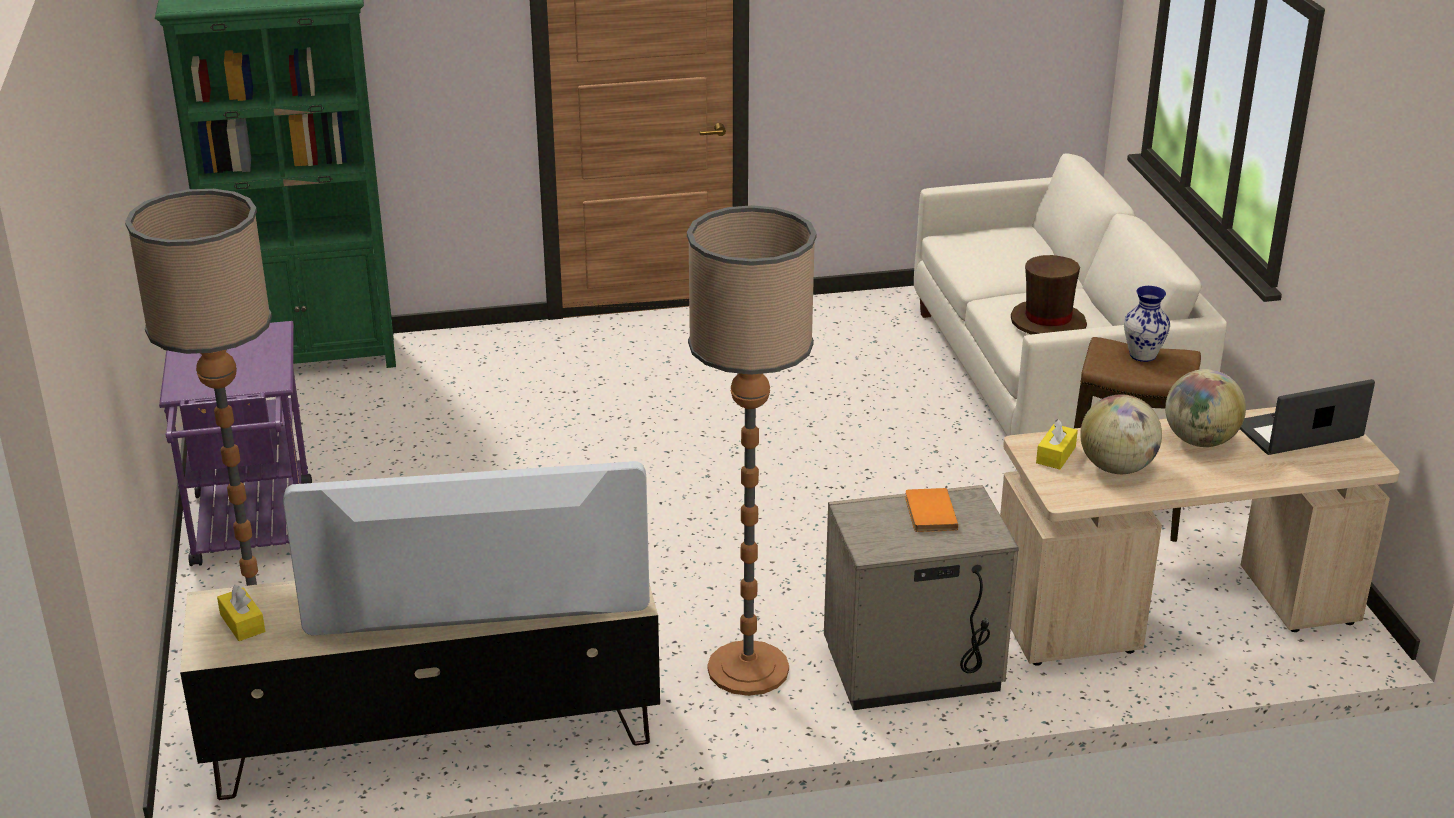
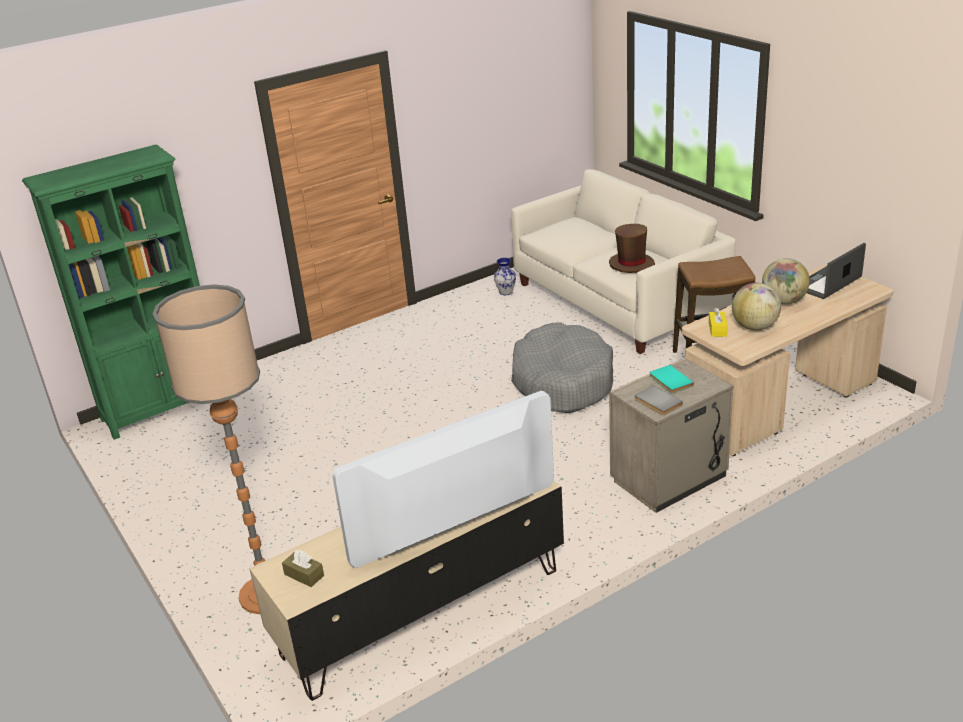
camera: 20 degrees left, 0 degrees up
(242, 623) = (304, 575): yellow tissue box -> brown tissue box
(253, 532) = (207, 525): purple cart -> none
(748, 669) = (579, 509): floor lamp -> none
(868, 478) = (562, 381): none -> grey dog bed
(882, 538) = (657, 402): none -> grey book
(928, 513) = (669, 381): orange book -> turquoise book
(1142, 355) = (713, 265): vase -> vase (505, 292)

